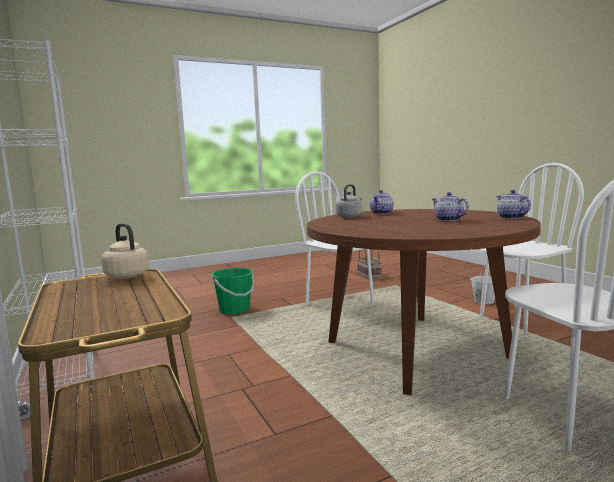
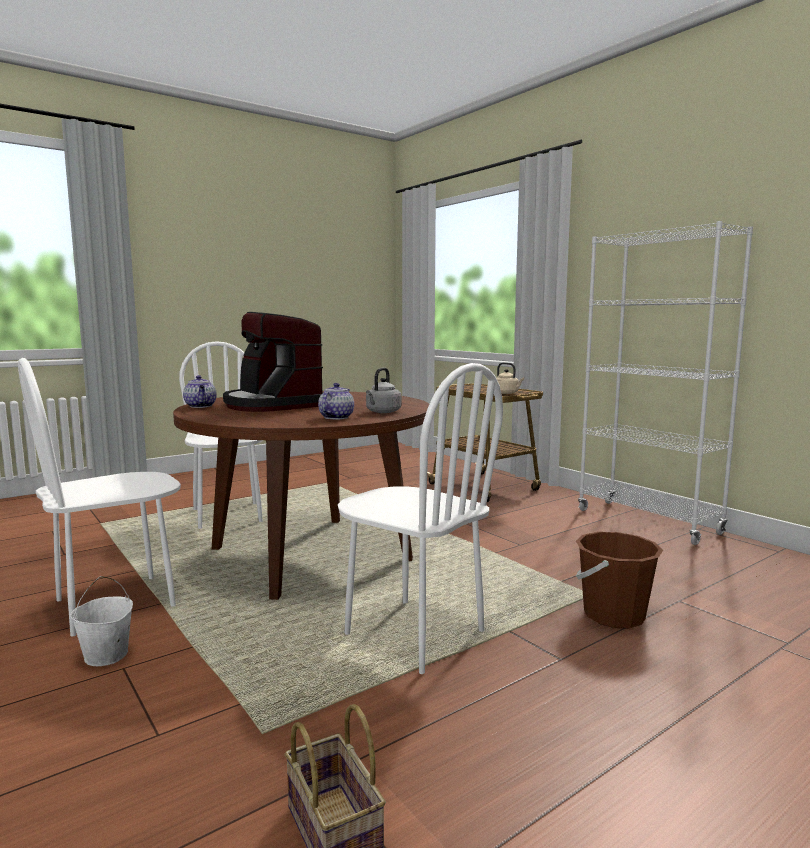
camera: 170 degrees right, 0 degrees up
(234, 310) = (613, 615): green bucket -> brown bucket
(448, 220) = (272, 405): teapot -> coffee machine

